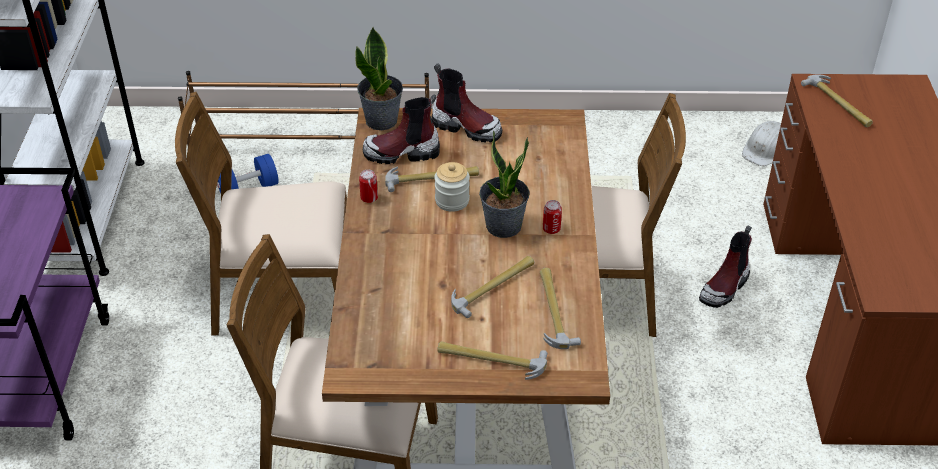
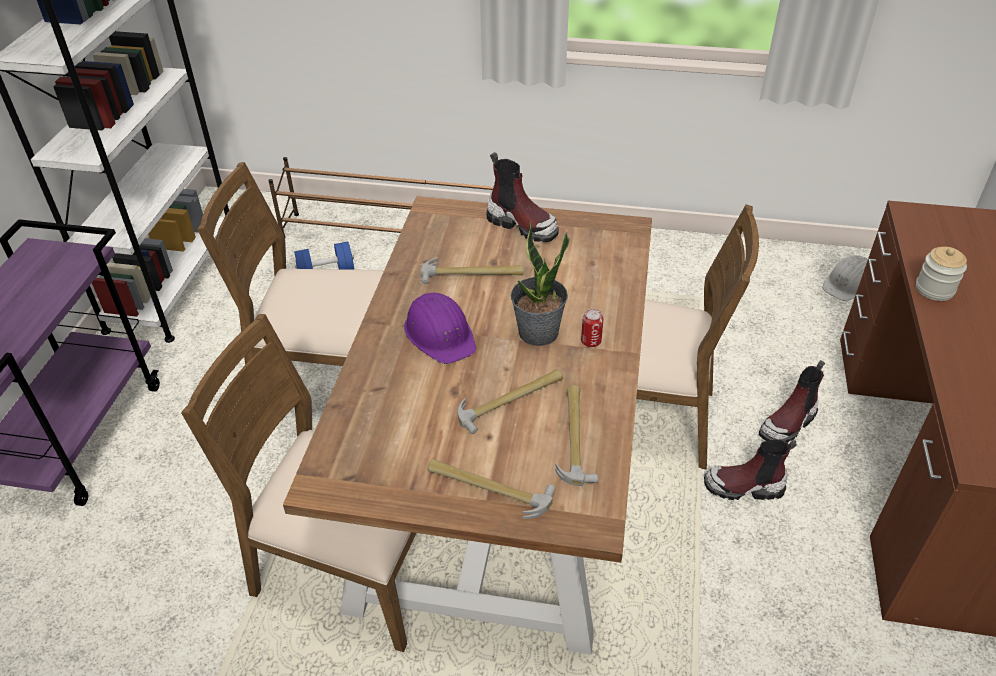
camera: 10 degrees right, 0 degrees up
(369, 198) = (400, 288): can -> none
(382, 120) = (436, 210): potted plant -> none
(402, 153) = (448, 245): boot -> boot (744, 487)
(417, 236) = (440, 334): none -> purple hard hat
(452, 200) = (488, 299): jar -> jar (934, 289)
(838, 103) = (939, 236): hammer -> none

